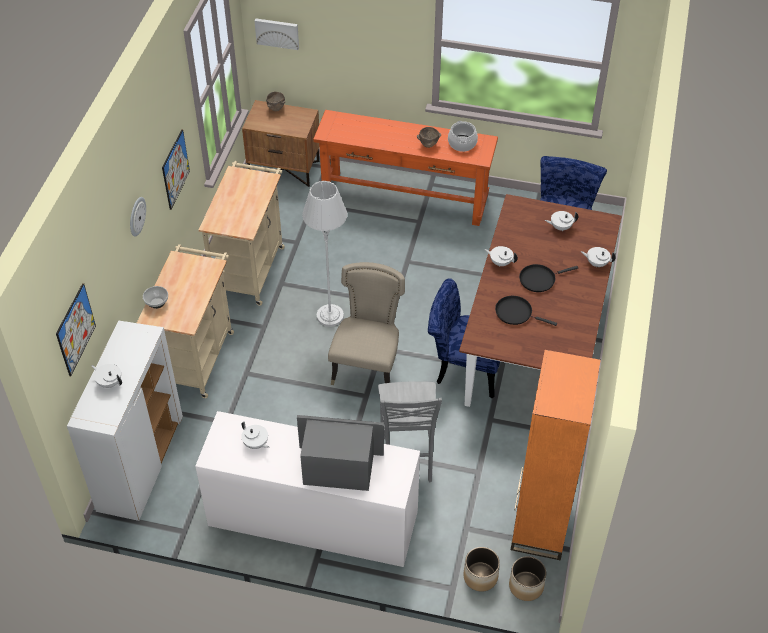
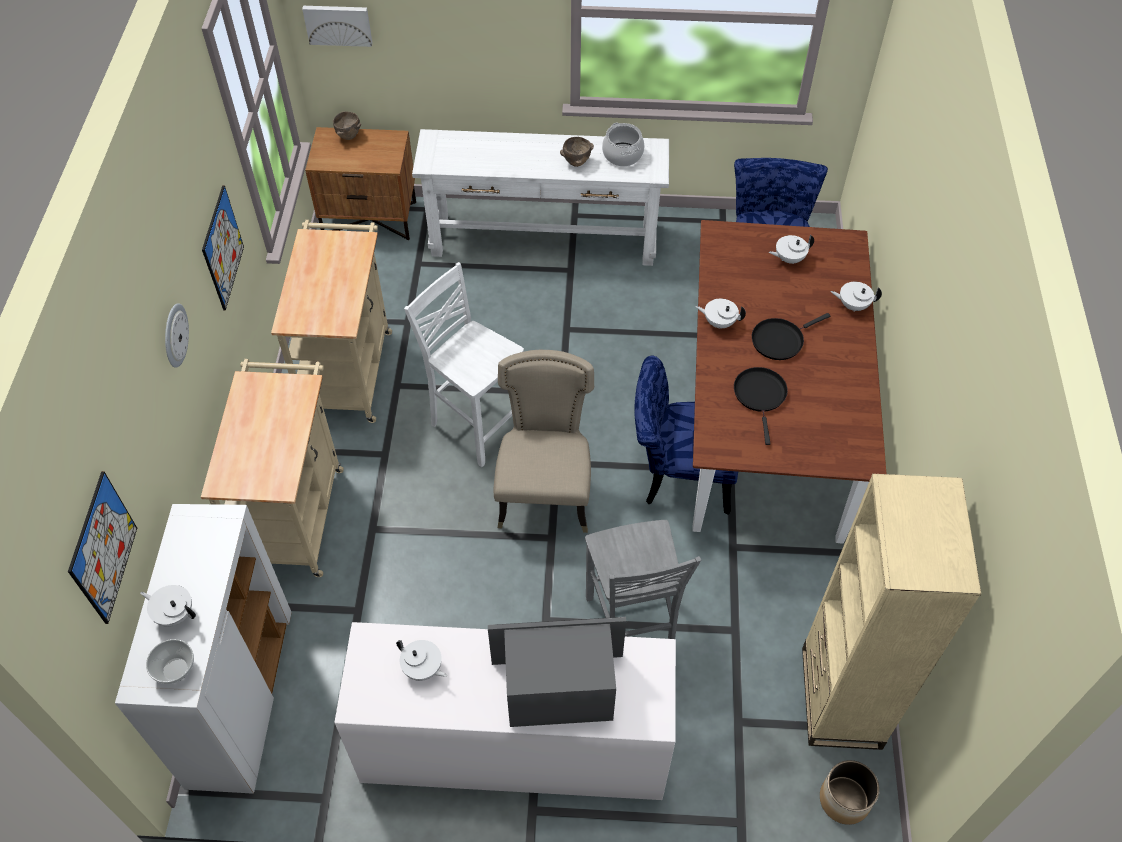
camera: 10 degrees left, 5 degrees up
(157, 303) = (228, 459): bowl -> bowl (176, 670)
(330, 316) = (476, 424): grey floor lamp -> white stool
(404, 198) = (543, 240): orange console table -> white console table
(481, 577) = (777, 796): planter -> none
(516, 313) = (760, 396): black frying pan -> black frying pan turned 75 degrees clockwise
(540, 524) = (840, 697): orange bookcase -> beige bookcase

